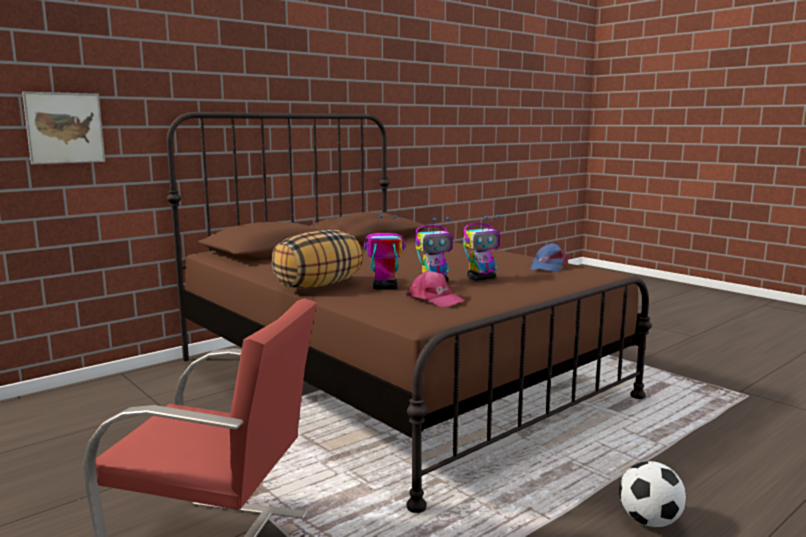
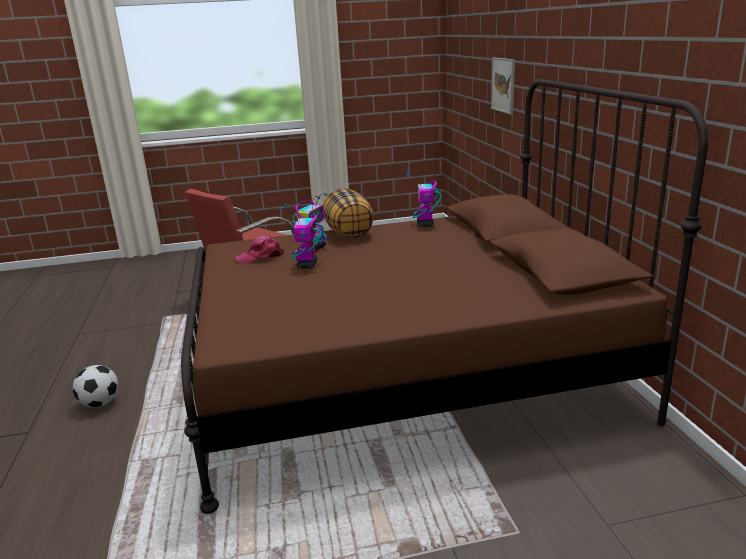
camera: 120 degrees right, 10 degrees up
(481, 278) = (292, 283): toy robot -> toy robot (425, 224)
(548, 267) = (290, 325): blue cap -> none

